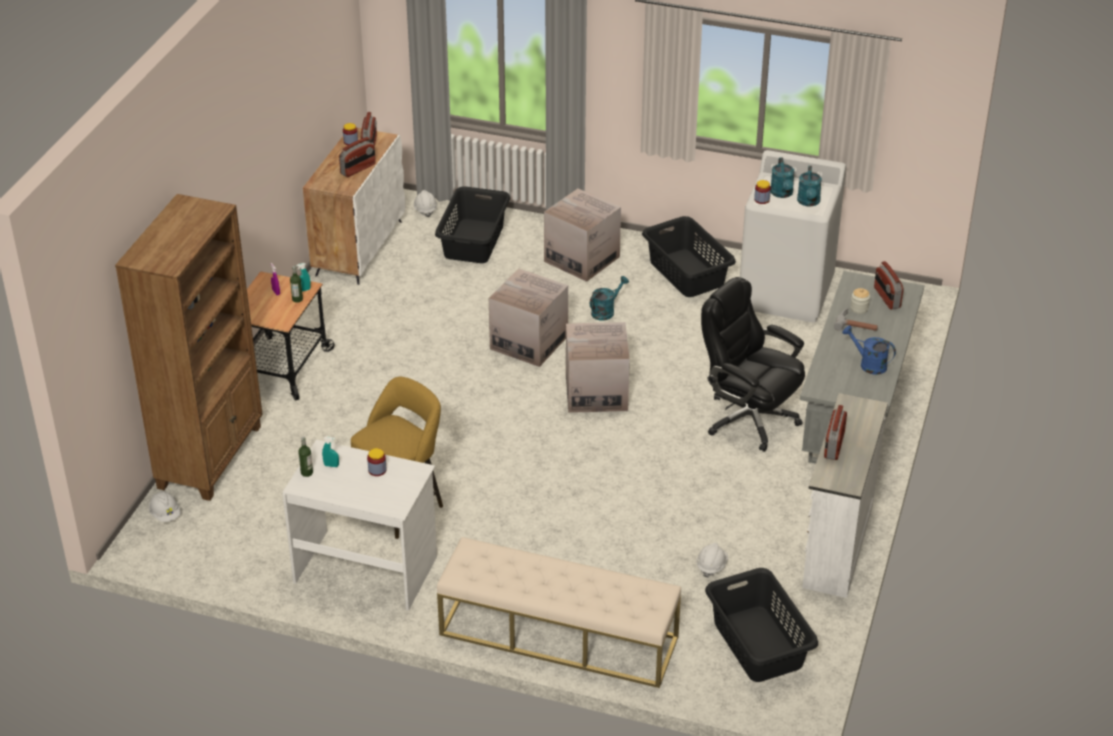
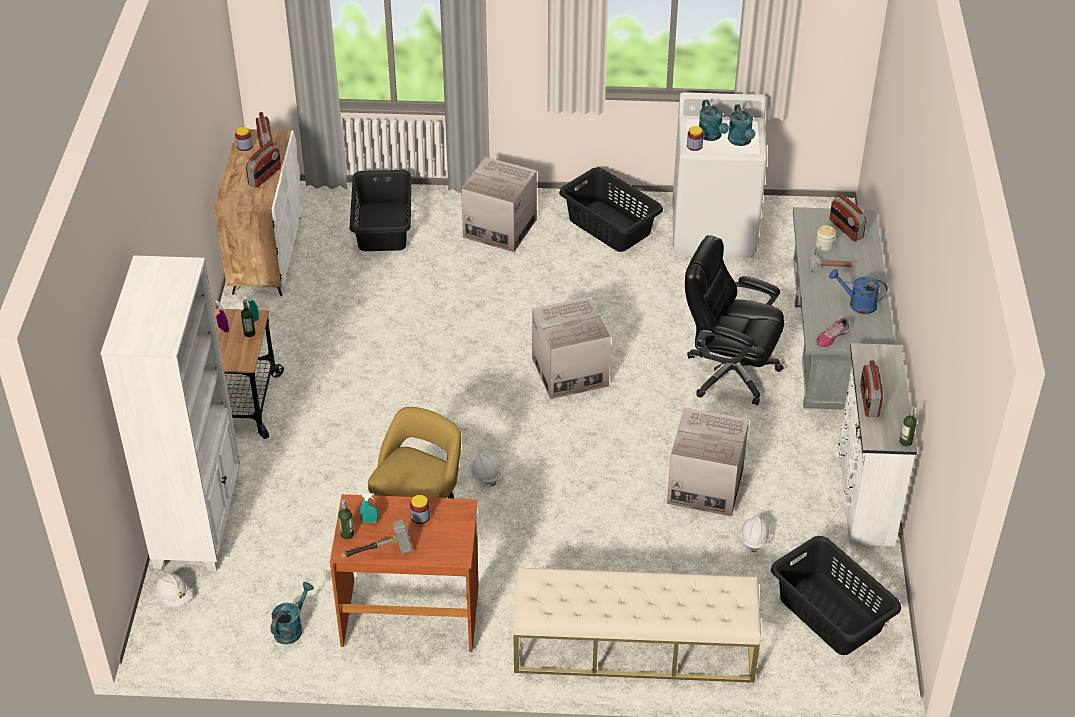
camera: 15 degrees left, 5 degrees up
(211, 456) = (199, 520): brown bookcase -> white bookcase
(328, 493) = (379, 553): none -> hammer
(366, 569) = (411, 614): white desk -> brown desk
(425, 210) = (319, 200): white hard hat -> white hard hat (485, 475)
(529, 342) = (481, 329): cardboard box -> cardboard box (705, 486)
(606, 311) = (545, 281): turquoise watering can -> turquoise watering can (291, 628)
(830, 388) = (832, 337): none -> shoe
(853, 486) = (905, 442): none -> bottle

